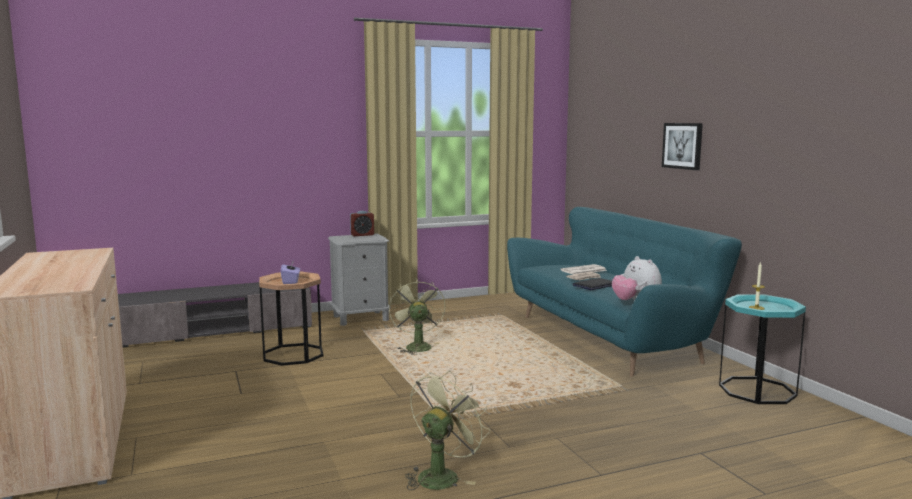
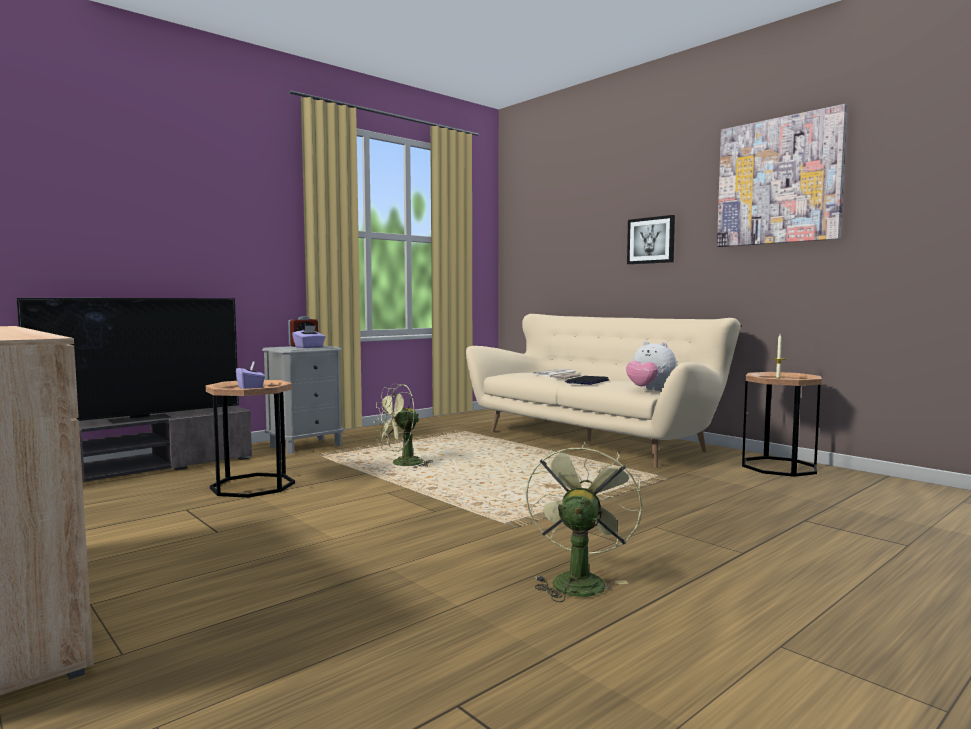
camera: 20 degrees left, 5 degrees down
(230, 292) = (141, 418): none -> television
(362, 238) = (309, 347): none -> purple tissue box
(416, 346) = (401, 464): green fan -> green fan turned 90 degrees counterclockwise
(610, 337) = (595, 440): turquoise sofa -> beige sofa
(757, 390) = (779, 467): turquoise side table -> brown side table
(789, 100) = (779, 181): none -> picture

